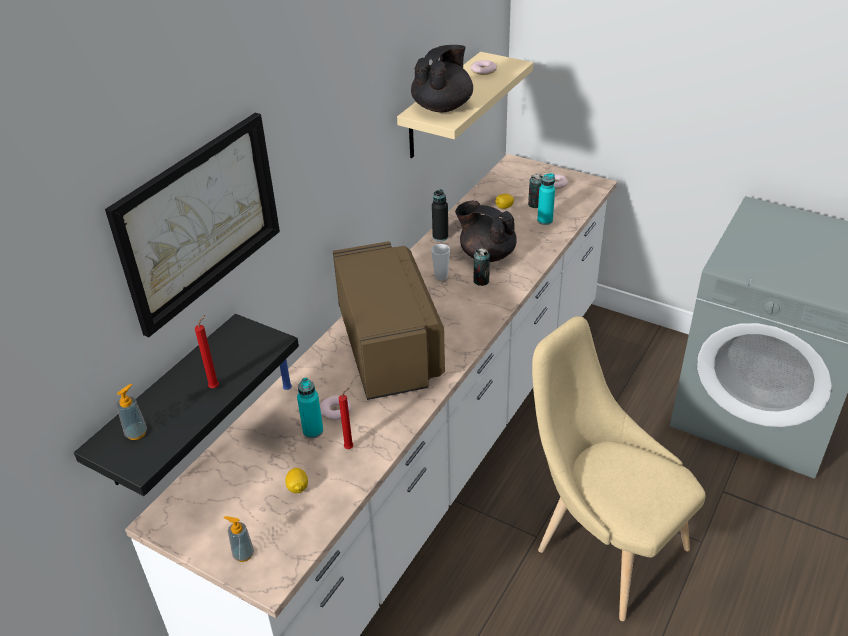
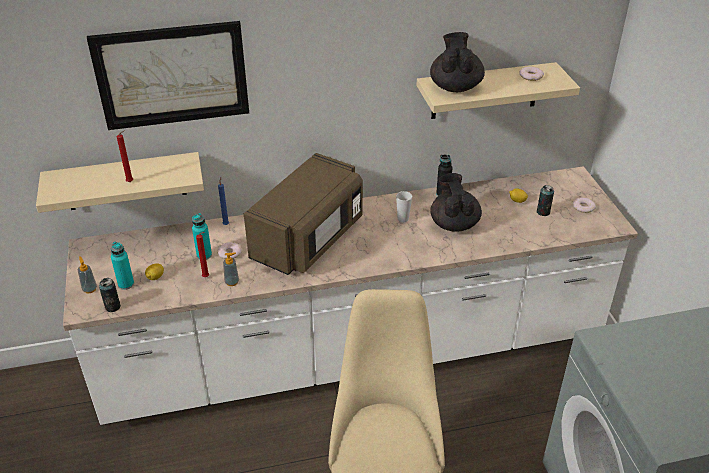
camera: 45 degrees right, 0 degrees up
(136, 433) = (71, 180): soap dispenser -> soap dispenser (232, 282)
(168, 403) = (125, 181): black shelf -> beige shelf
(443, 107) = (455, 87): black teapot -> black teapot turned 75 degrees counterclockwise
(481, 281) = (423, 237): can -> can (112, 307)
(545, 220) = (531, 227): turquoise bottle -> turquoise bottle (126, 284)

